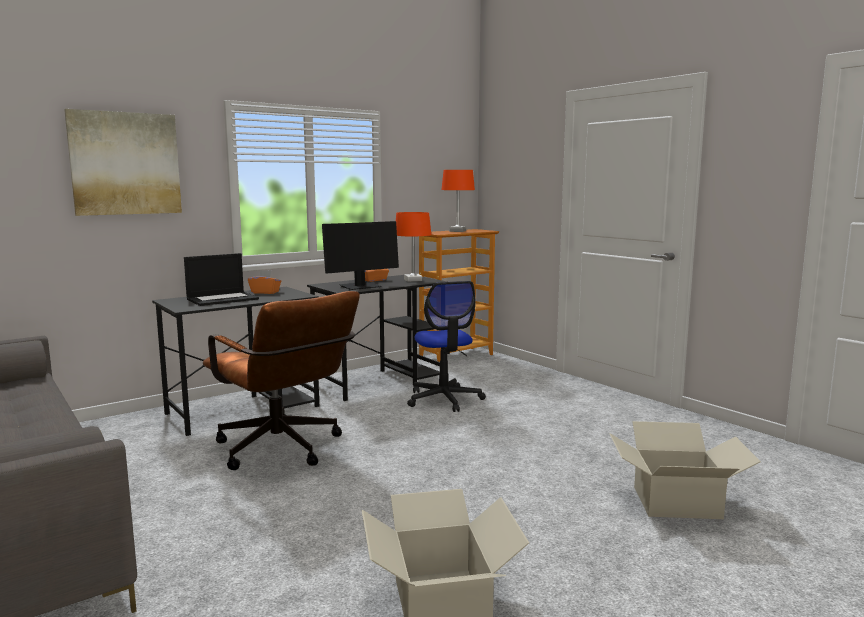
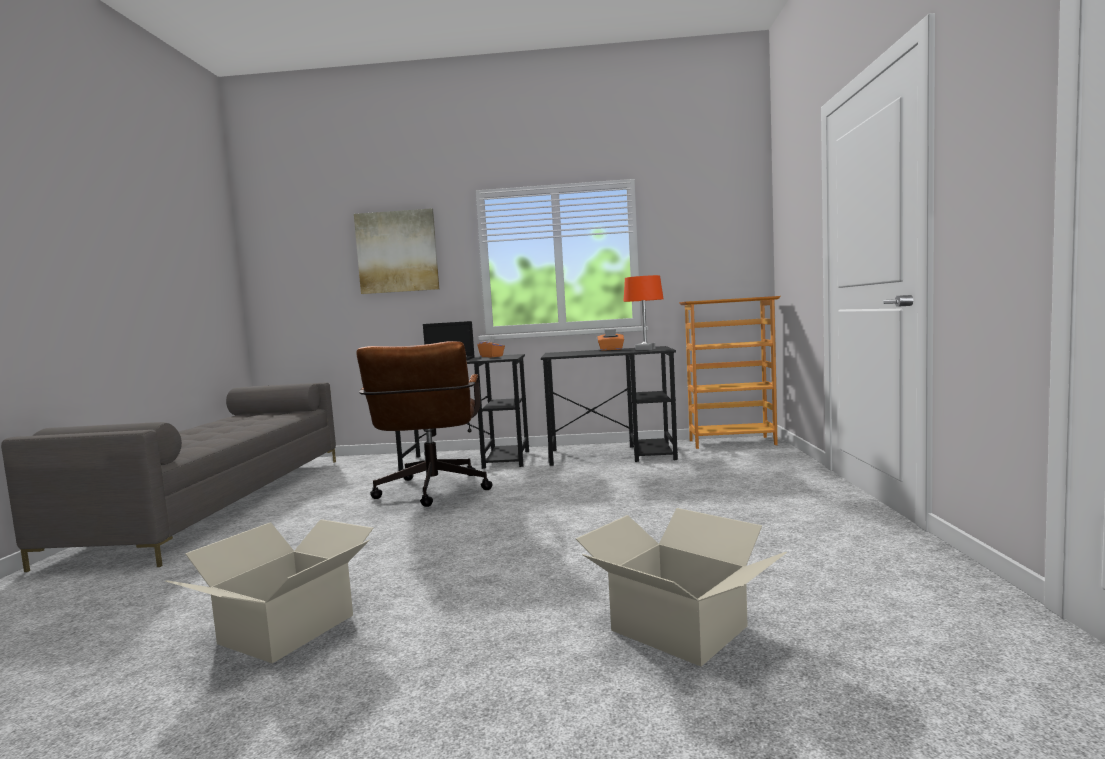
camera: 40 degrees right, 5 degrees down
(360, 286) = (577, 353): monitor -> none
(444, 399) = (638, 477): office chair -> none
(457, 231) = (730, 298): orange table lamp -> none

